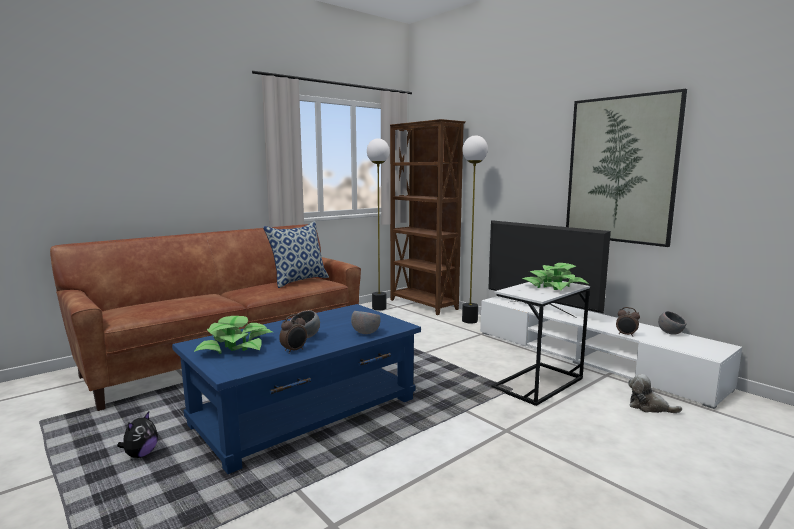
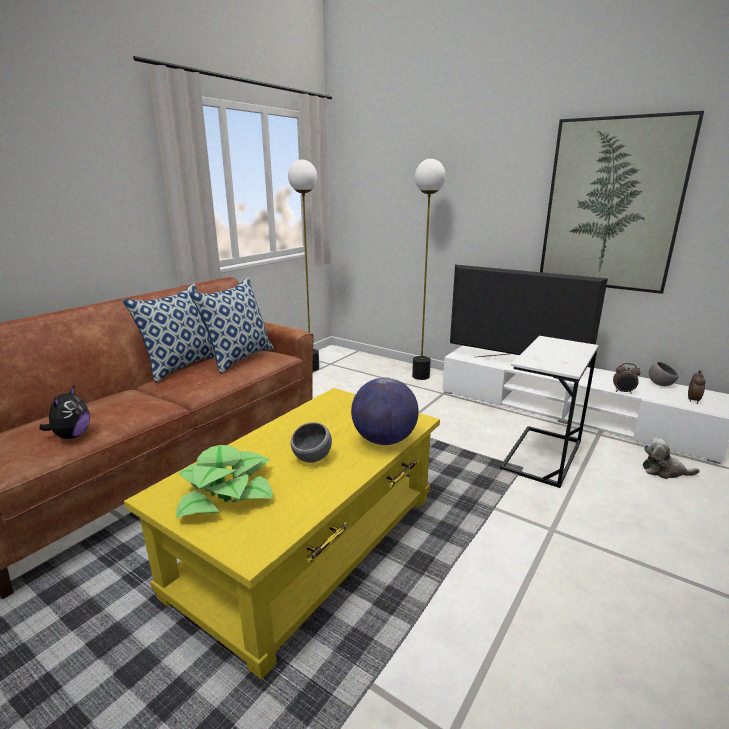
camera: 15 degrees left, 10 degrees up
(140, 454) = (111, 671): plush toy -> plush toy (71, 436)
(257, 283) = (181, 366): none -> pillow
(294, 350) = (315, 487): alarm clock -> alarm clock (693, 400)
(307, 412) = (310, 543): blue coffee table -> yellow coffee table
(365, 333) = (384, 440): grey bowl -> globe
(423, 305) = (358, 359): brown bookcase -> none
(553, 286) = (565, 350): potted plant -> none

